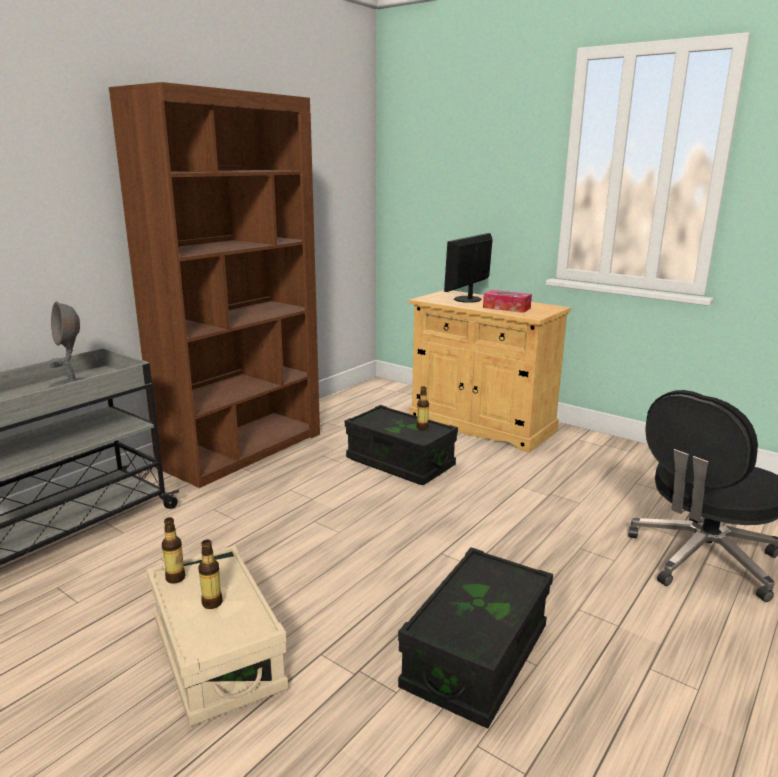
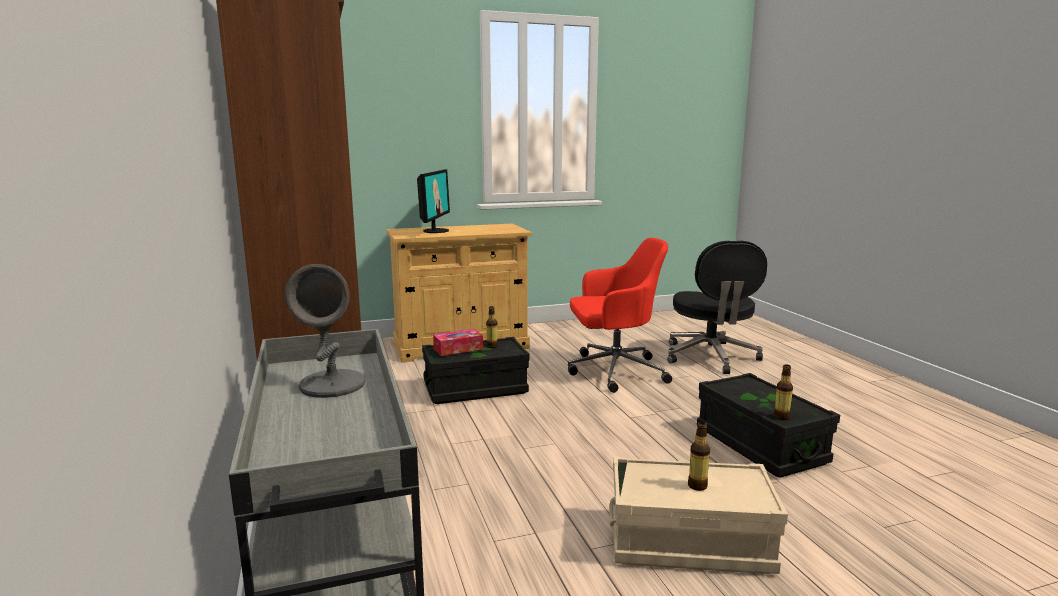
camera: 55 degrees left, 5 degrees down
(175, 578) = (641, 495): bottle -> bottle (781, 417)
(468, 299) = (435, 231): monitor -> monitor turned 150 degrees counterclockwise
(506, 308) = (482, 230): tissue box -> tissue box (458, 349)
(545, 510) = (614, 371): none -> red office chair

